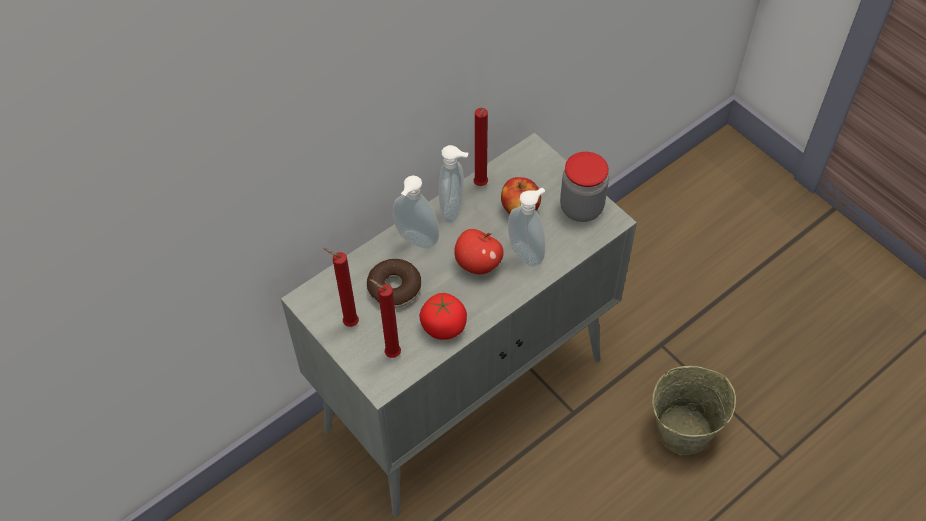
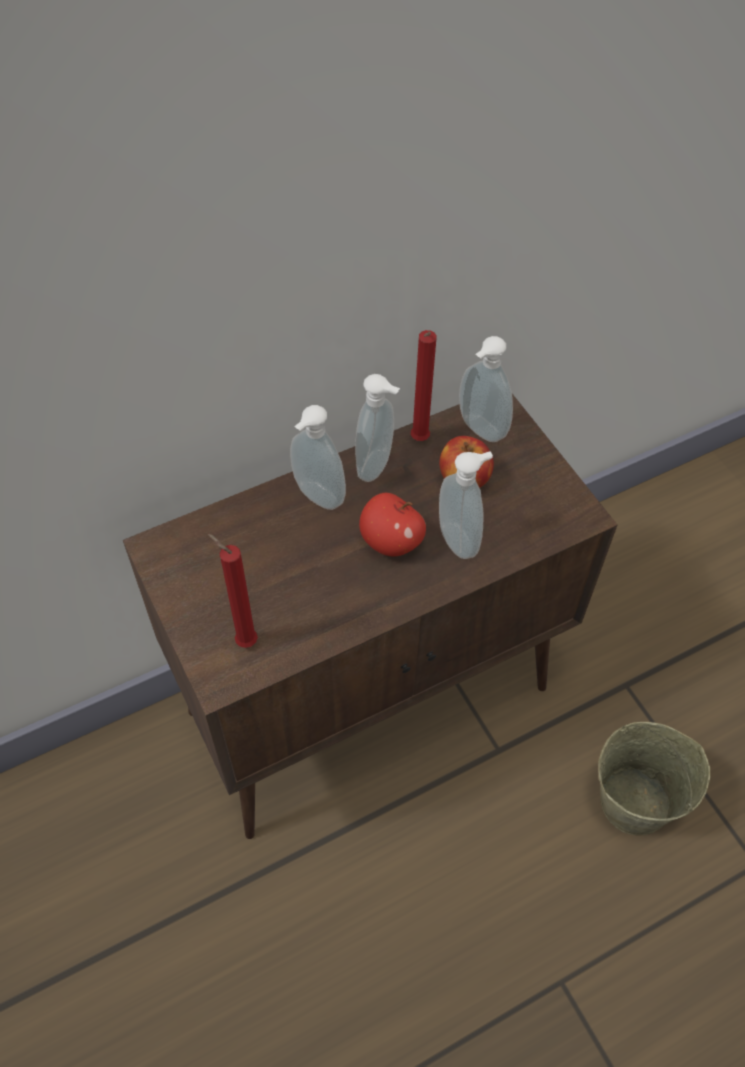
camera: 10 degrees right, 0 degrees up
(348, 323) = (200, 588): red candle -> none
(394, 288) = (273, 554): donut -> none
(444, 326) = (324, 617): tomato -> none
(466, 392) = (372, 698): grey cabinet -> brown cabinet
(522, 170) = (479, 430): none -> soap dispenser
(581, 208) = (546, 492): jar -> none

